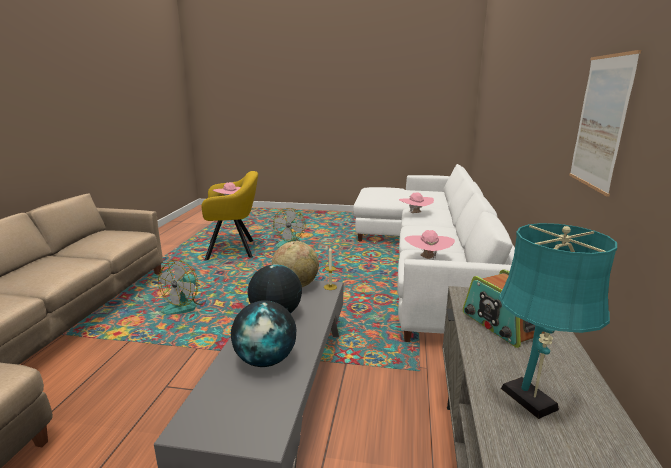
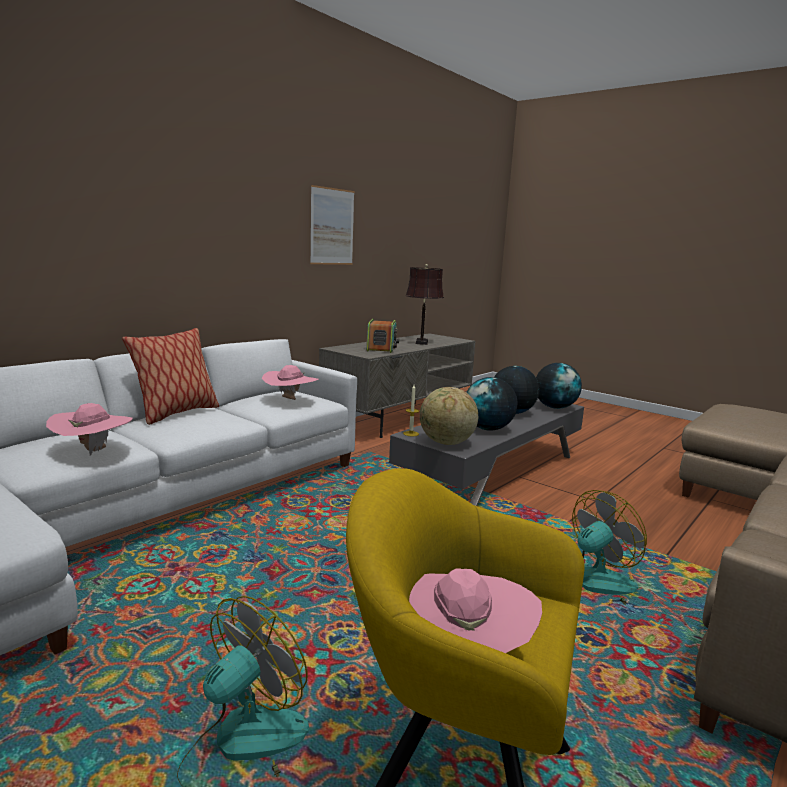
camera: 150 degrees left, 5 degrees down
(207, 408) = (555, 407): none -> globe
(450, 234) = (176, 413): none -> pillow
(533, 402) = (422, 342): turquoise table lamp -> brown table lamp

